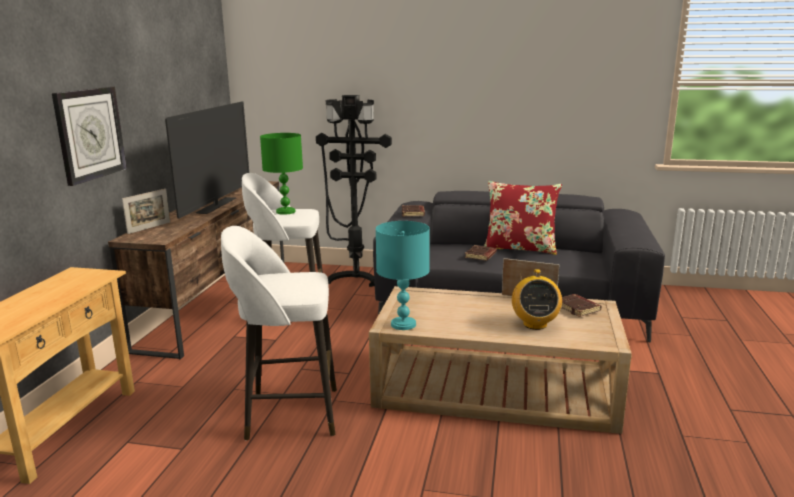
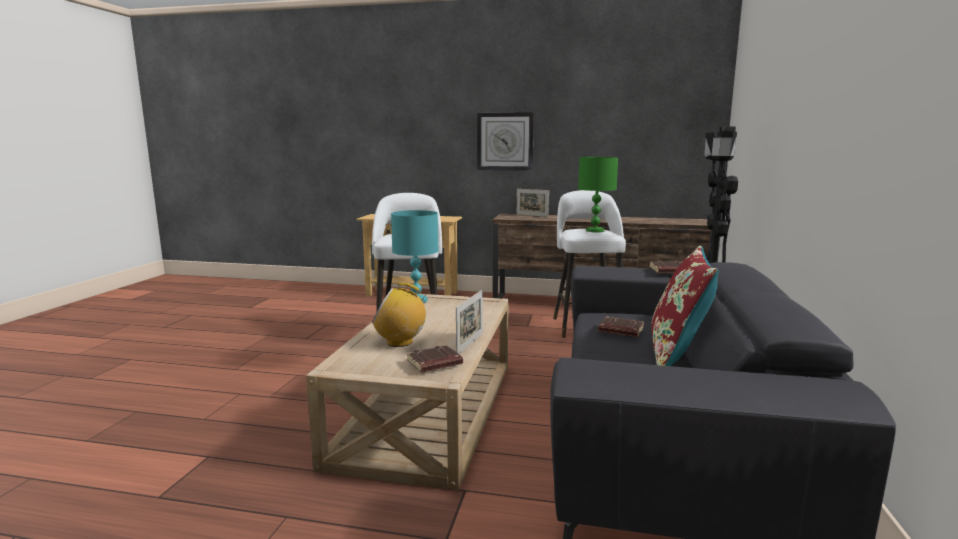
camera: 90 degrees right, 5 degrees down
(217, 206) = (602, 220): television -> none

